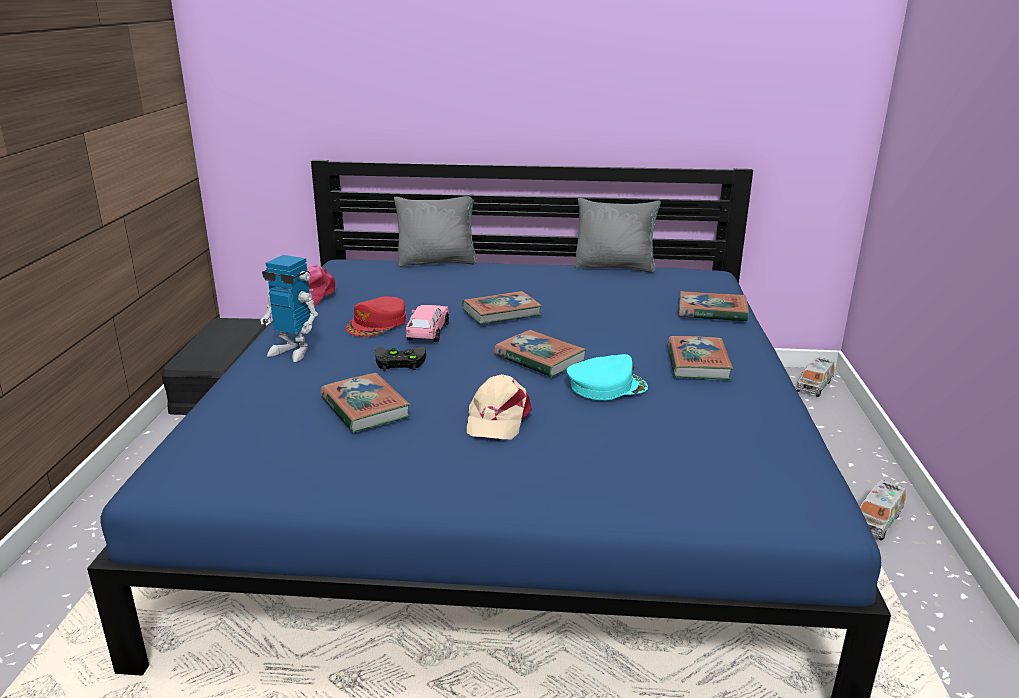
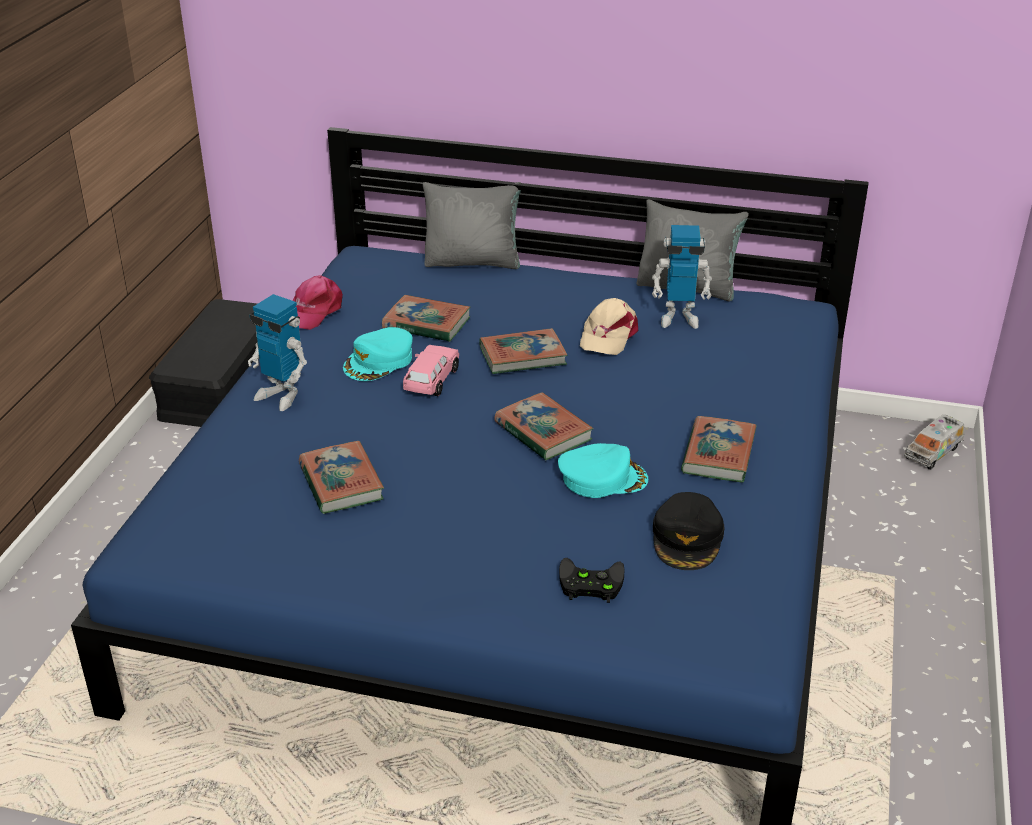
camera: 10 degrees right, 10 degrees up
(377, 324) = (379, 361): red cap -> turquoise cap
(398, 362) = (389, 421): black game controller -> black game controller (588, 584)
(497, 418) = (472, 510): beige cap -> beige cap (608, 335)
(618, 283) = (679, 318): none -> toy robot
(705, 423) = (688, 538): none -> black cap
(712, 311) = (772, 376): book -> book (426, 324)
(877, 520) = (916, 644): toy truck -> none

